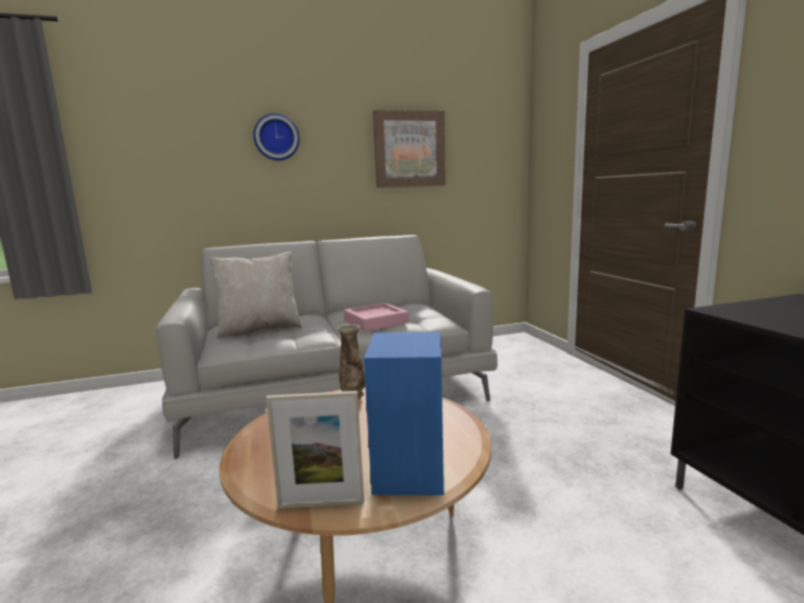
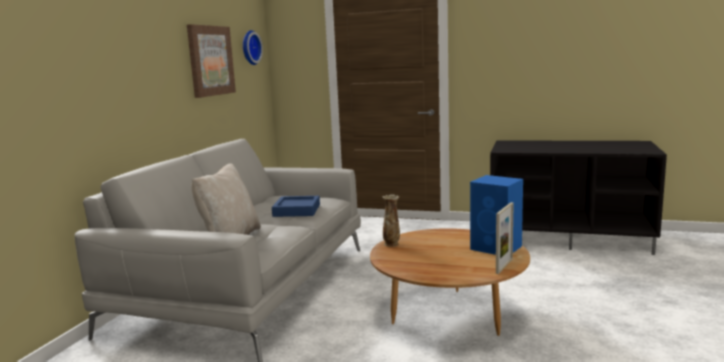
camera: 55 degrees left, 0 degrees up
(276, 137) = (124, 50): wall clock -> wall clock (249, 47)
(376, 322) = (296, 210): pink tray -> blue tray

